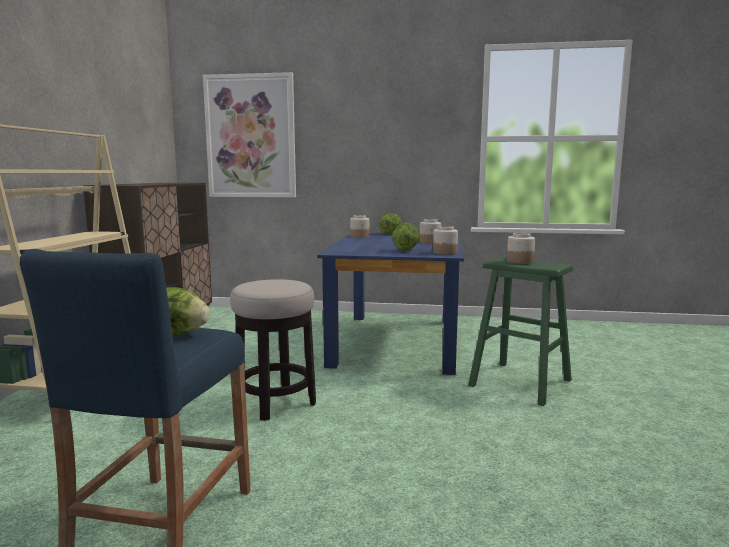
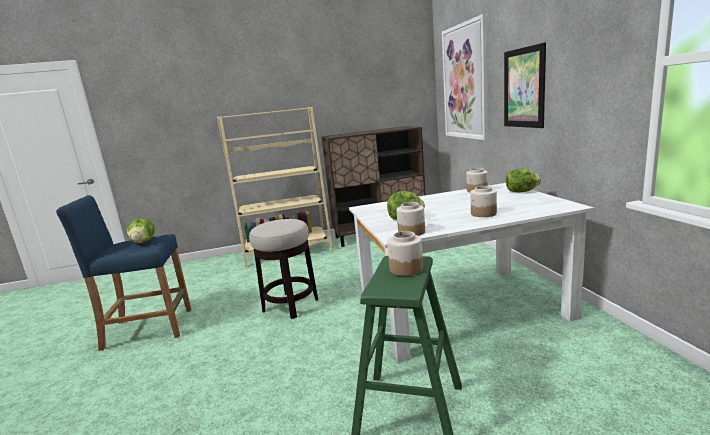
camera: 70 degrees right, 5 degrees up
(352, 148) = (524, 88): none -> picture
(396, 340) = (461, 307): blue dining table -> white dining table

